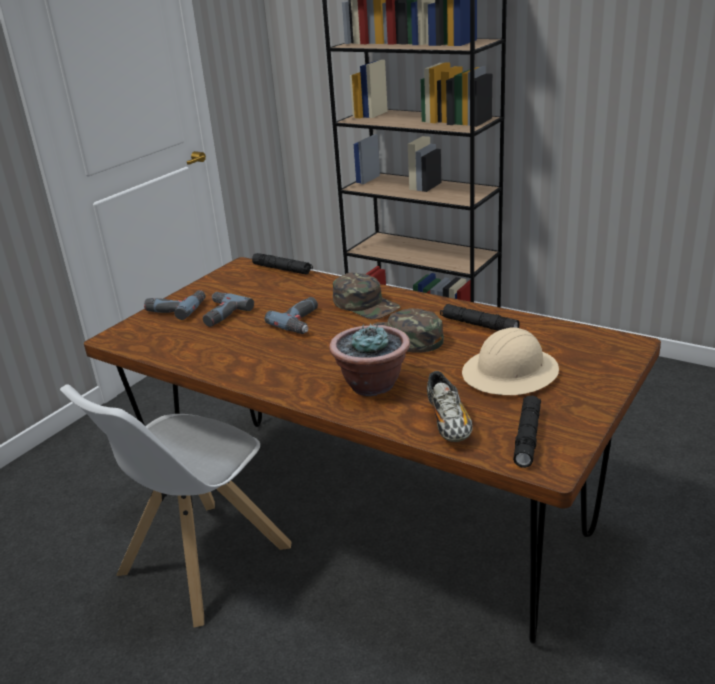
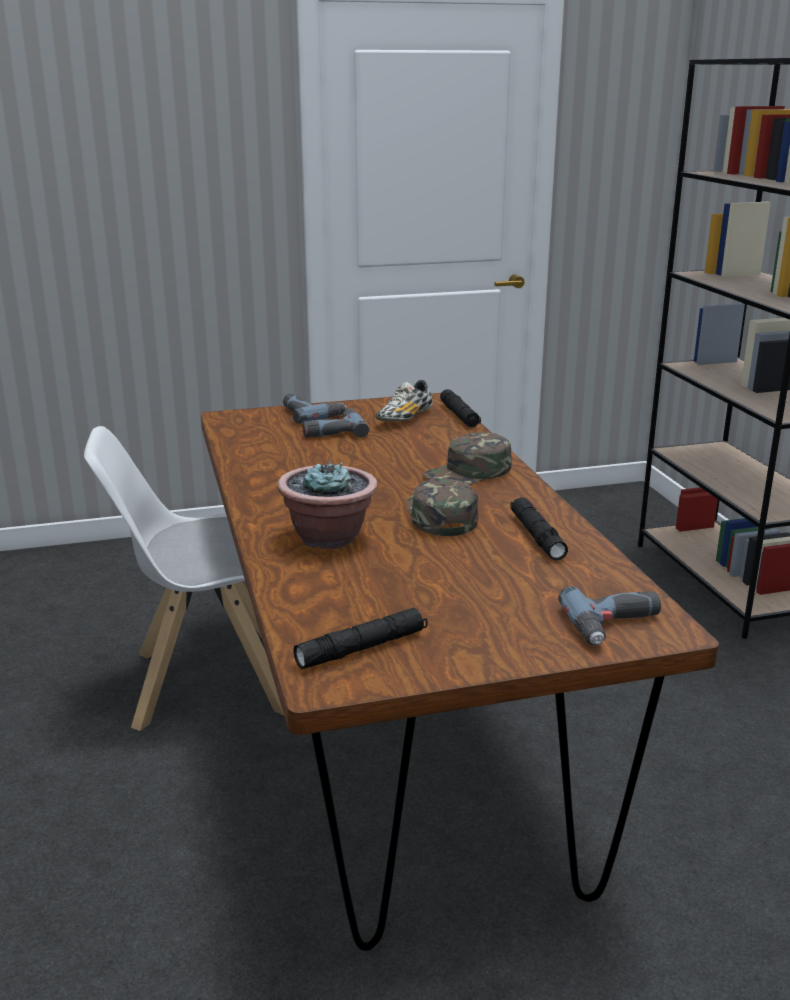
camera: 40 degrees right, 5 degrees down
(302, 322) = (383, 464): power drill -> power drill (616, 626)
(366, 305) = (468, 473): green cap -> green cap turned 60 degrees clockwise
(448, 423) = (322, 599): shoe -> shoe (404, 418)
(510, 374) = (470, 591): beige hard hat -> none

